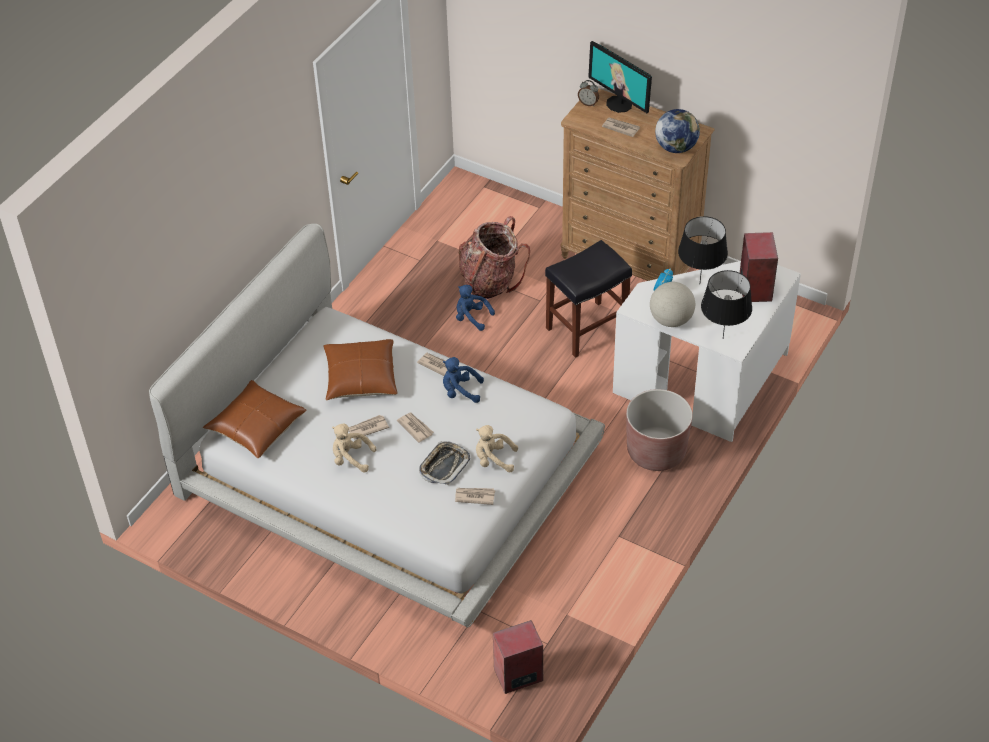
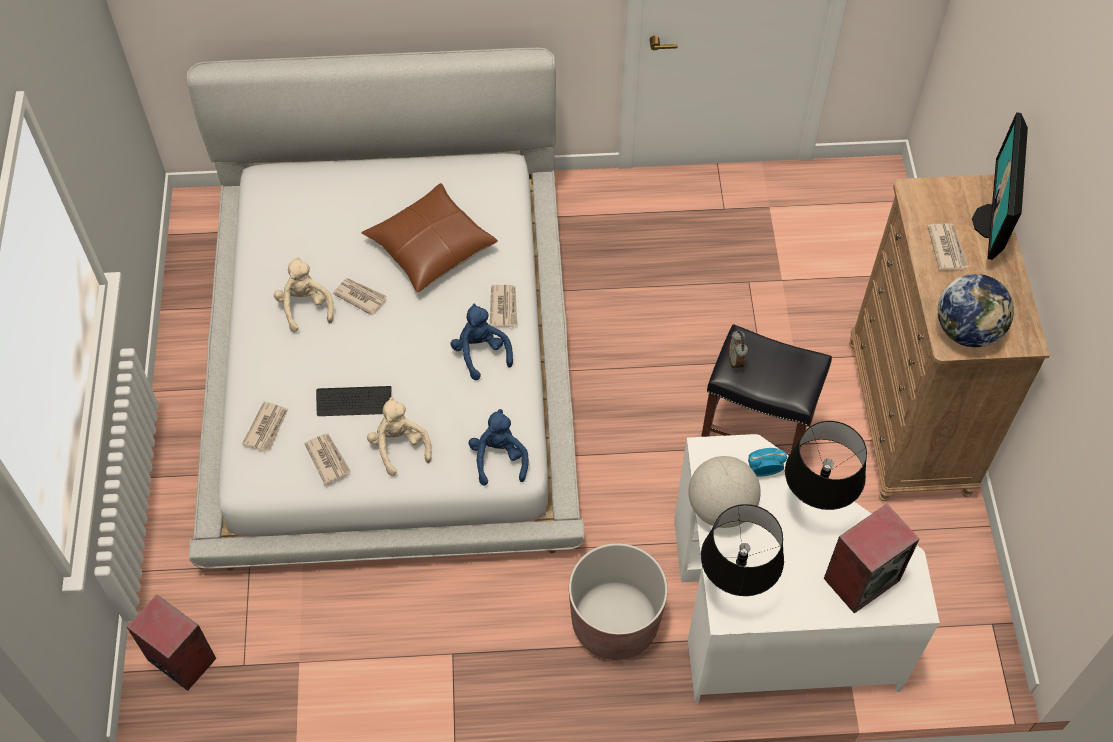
camera: 55 degrees right, 10 degrees up
(256, 427) = (294, 197): brown pillow -> none
(415, 428) = (392, 341): newspaper -> newspaper (267, 428)
(444, 466) = (354, 402): tray -> keyboard
(471, 317) = (677, 308): blue plush toy -> blue plush toy (499, 458)
(490, 281) = (749, 294): backpack -> none
(588, 103) = (961, 188): alarm clock -> alarm clock (736, 360)

